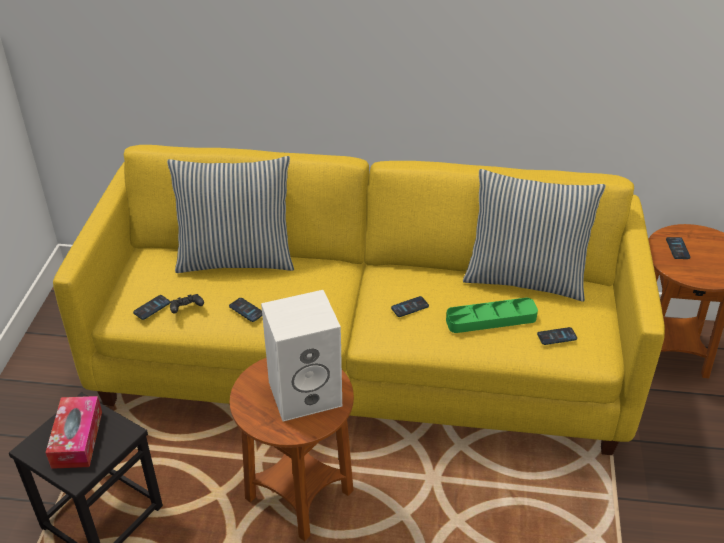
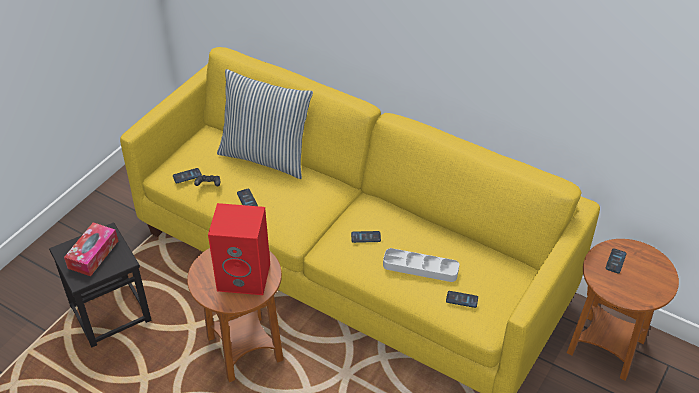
camera: 25 degrees right, 5 degrees up
(306, 392) = (245, 276): white speaker -> red speaker
(491, 319) = (420, 268): green tray -> grey tray
(525, 279) = (472, 244): pillow -> none

